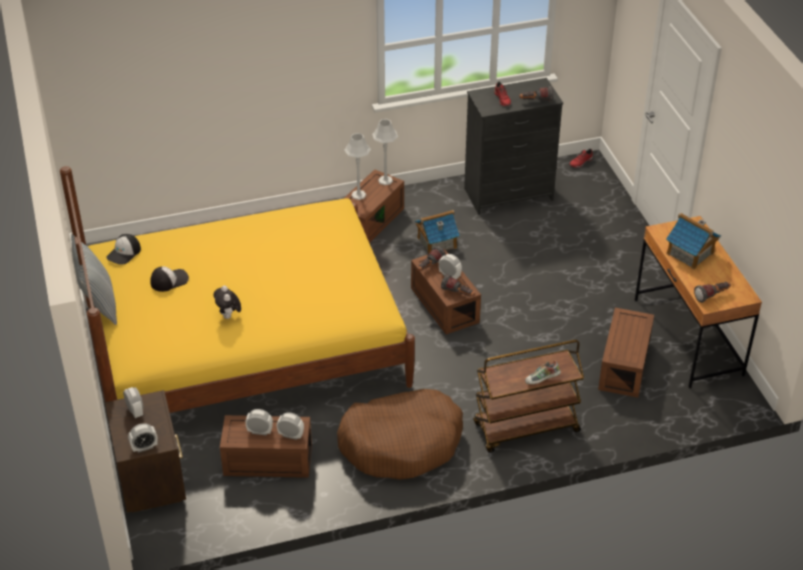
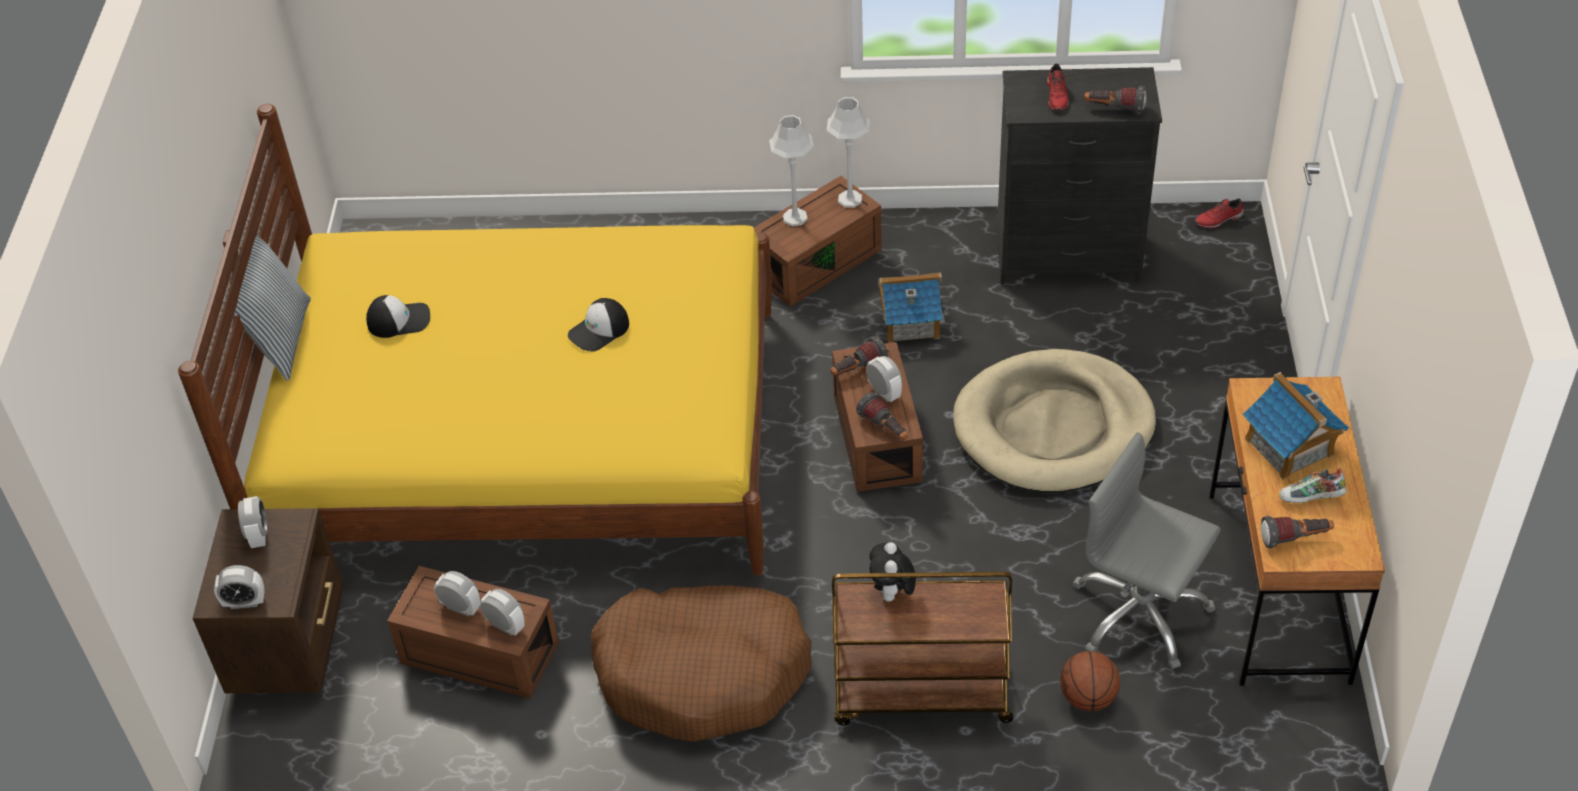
camera: 20 degrees right, 5 degrees up
(124, 253) = (353, 258): cap -> cap (599, 330)
(229, 316) = (462, 403): plush toy -> plush toy (892, 594)
(538, 282) = (1053, 427): none -> beige dog bed
(542, 380) = (936, 629): shoe -> shoe (1310, 499)
(614, 411) = (1088, 698): none -> basketball
(623, 364) = (1139, 614): brown storage box -> grey office chair

